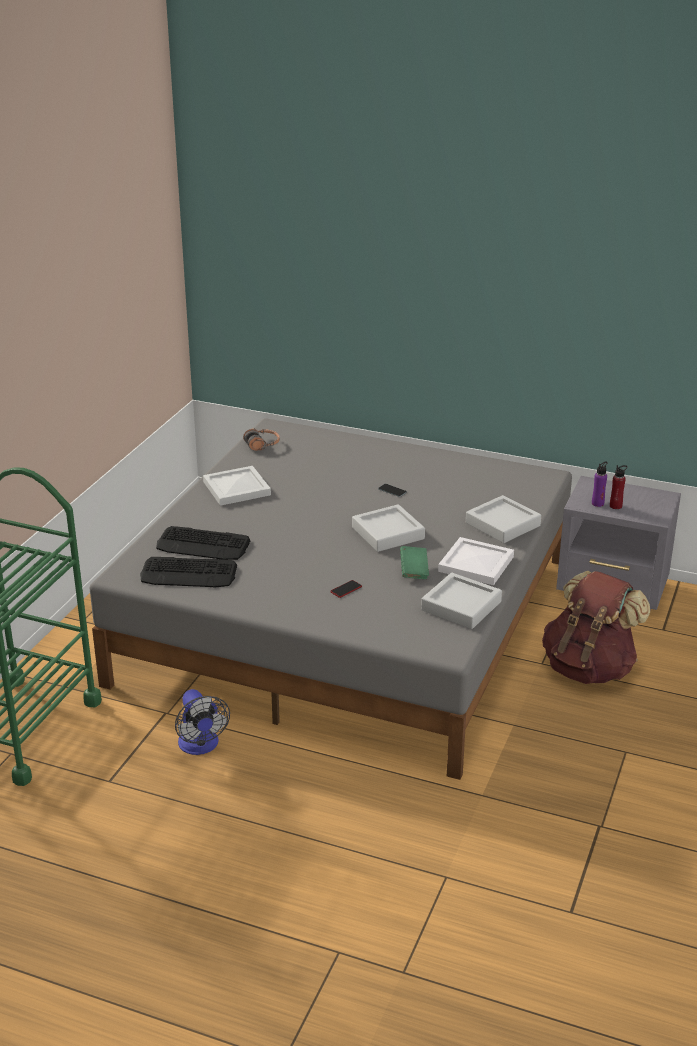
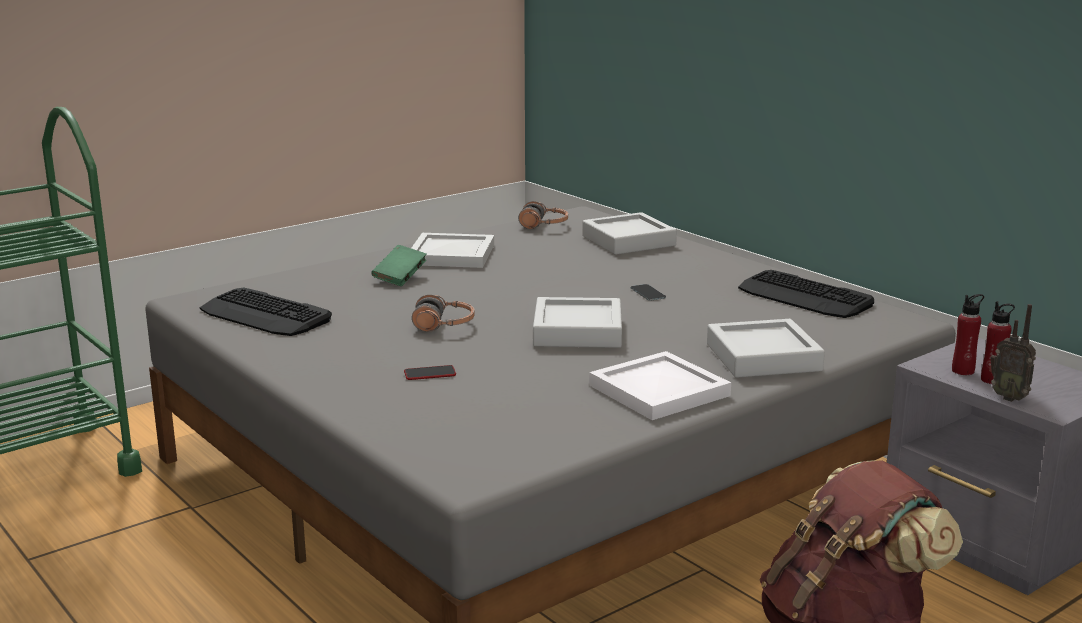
camera: 30 degrees right, 10 degrees down
(200, 746) = (177, 556): fan -> none
(203, 545) = (327, 294): keyboard -> keyboard (805, 297)
(308, 550) = (444, 325): none -> headphones
(414, 571) = (554, 377): green book -> green book (400, 278)
(461, 606) = (565, 431): grey tray -> grey tray (628, 241)
(597, 503) = (963, 371): purple bottle -> red bottle
(632, 516) = (1008, 397): none -> radio

